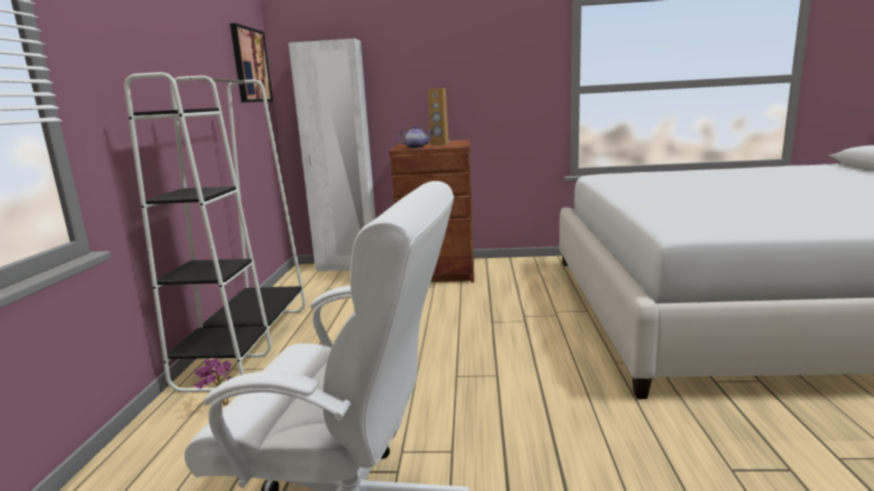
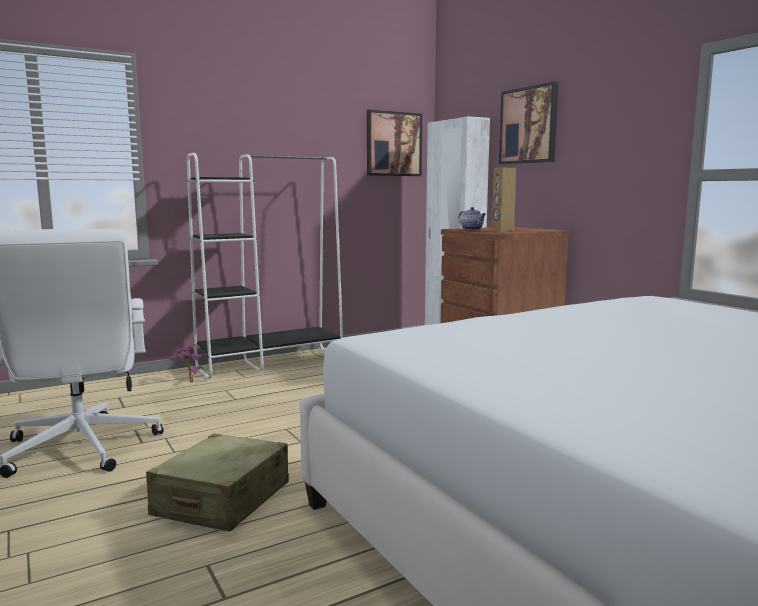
camera: 55 degrees right, 5 degrees down
(411, 50) = (528, 125): none -> picture
(601, 440) = (222, 500): none -> beige suitcase

